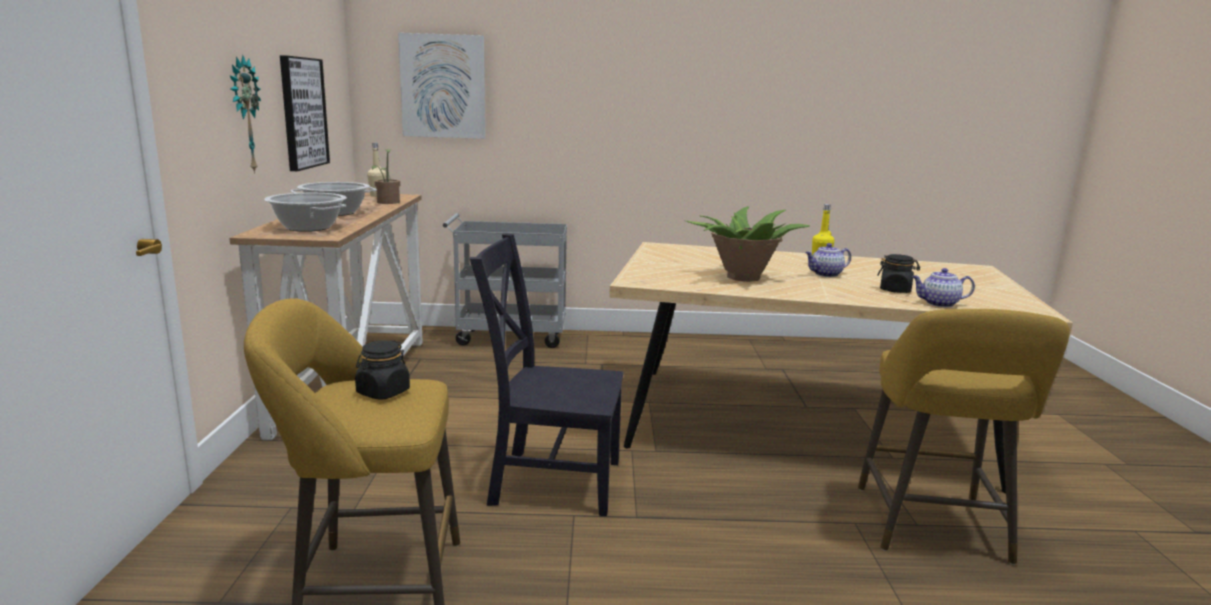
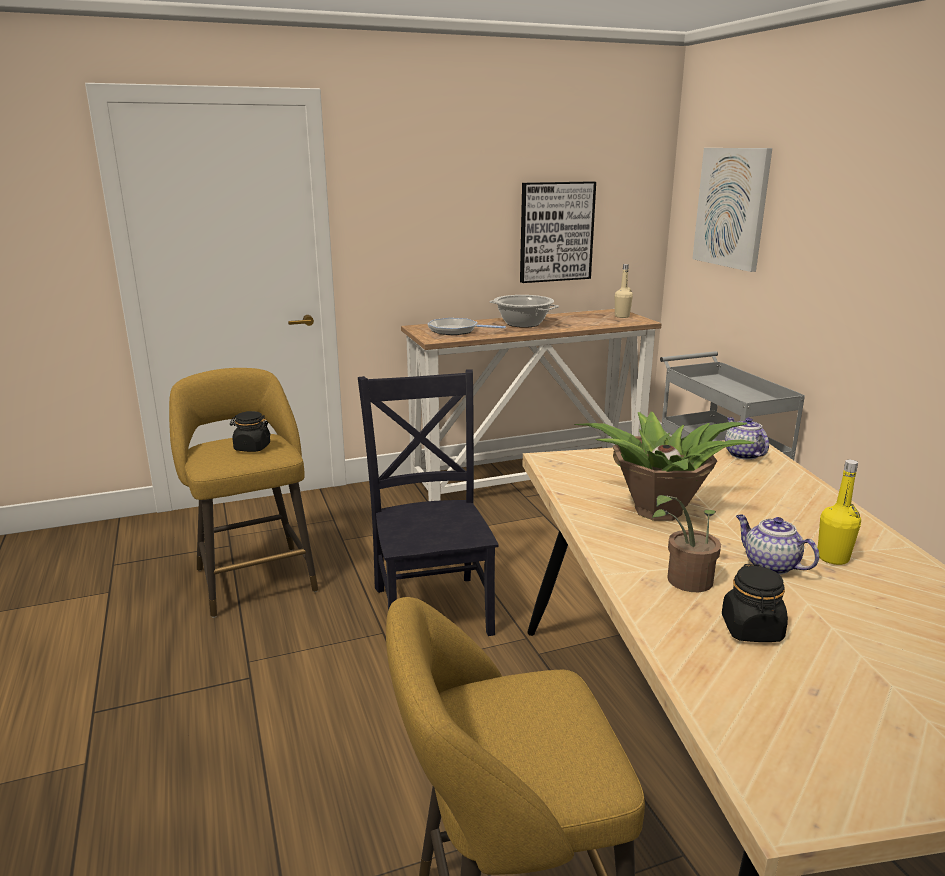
camera: 70 degrees right, 5 degrees up
(243, 115) = (451, 234): wall clock -> none
(309, 228) = (456, 330): cooking pot -> frying pan
(387, 202) = (595, 324): potted plant -> potted plant (684, 582)
(938, 304) = (707, 673): teapot -> teapot (742, 454)

